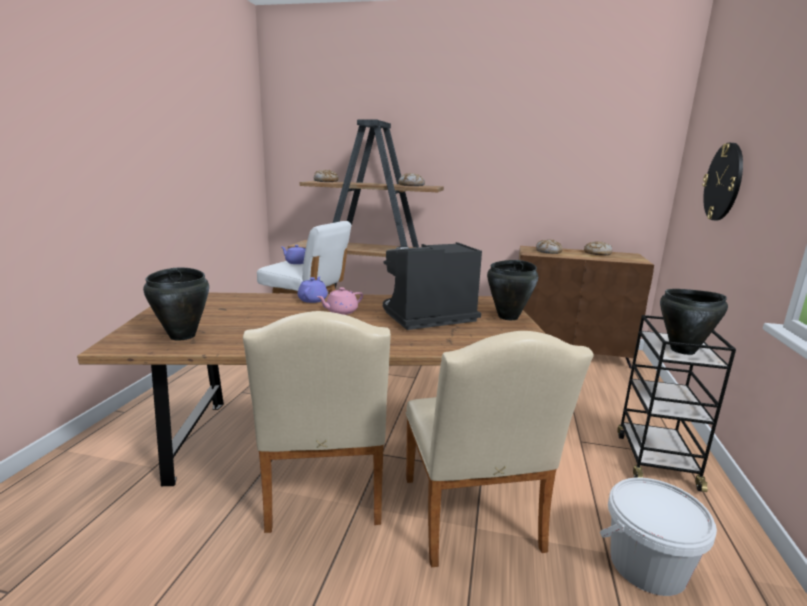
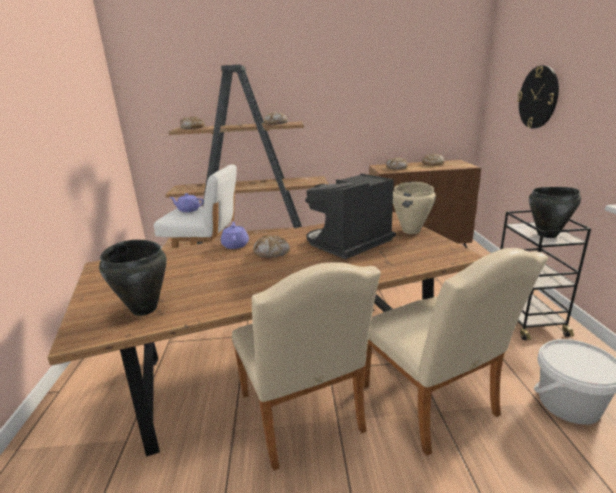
camera: 15 degrees left, 5 degrees up
(341, 311) = (272, 252): pink teapot -> bread
(508, 317) = (411, 231): black cooking pot -> beige cooking pot

